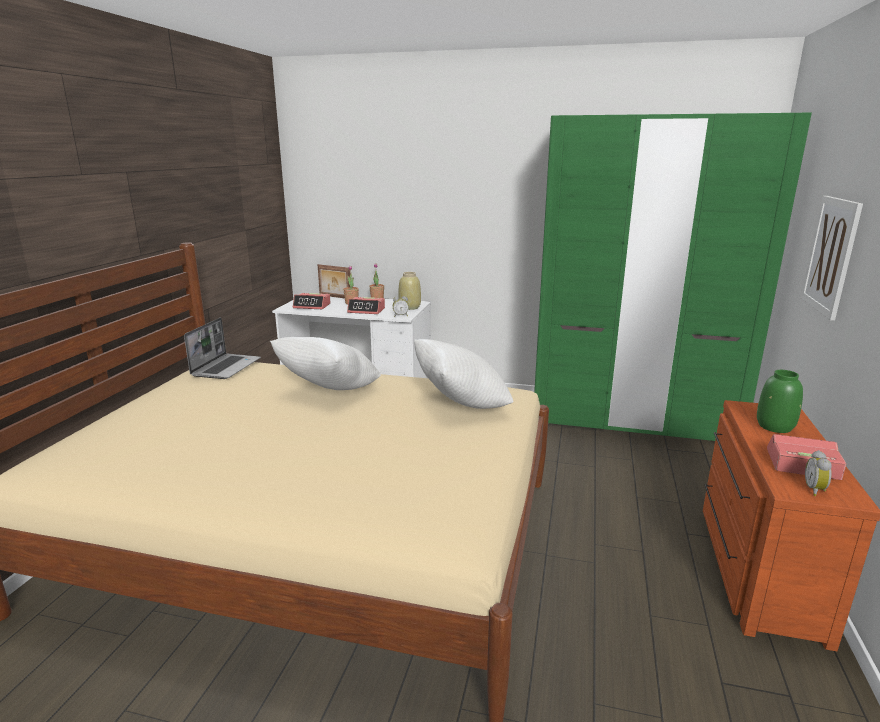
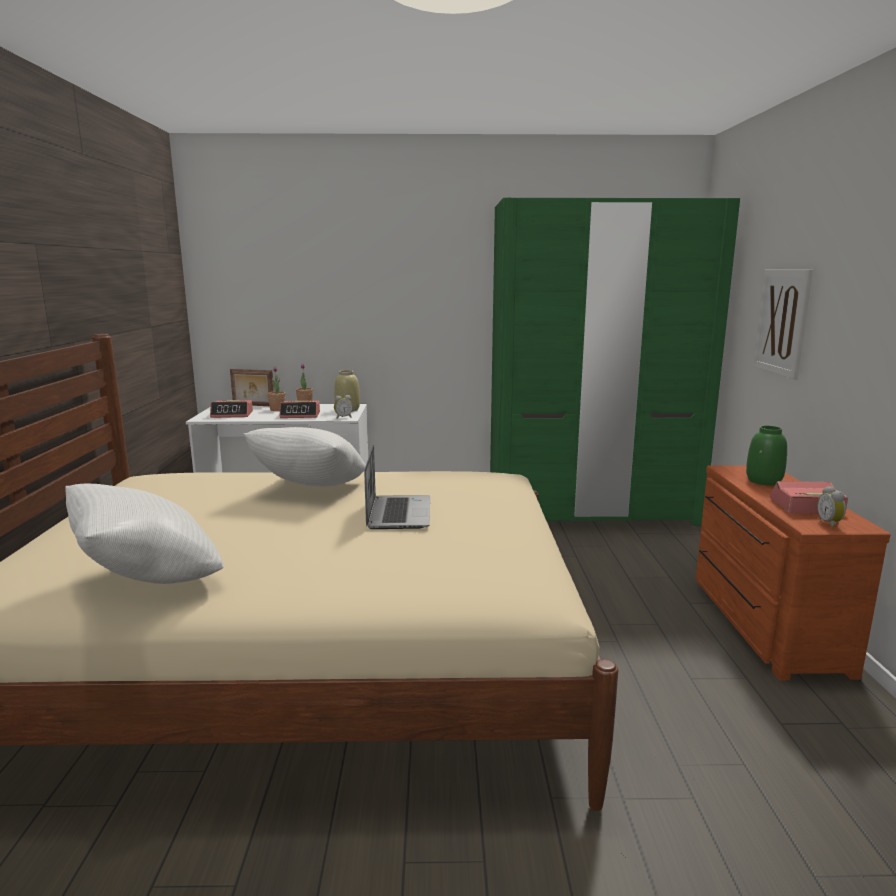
camera: 15 degrees left, 5 degrees down
(226, 367) = (166, 478): laptop -> laptop (398, 513)
(461, 404) = (463, 489): white pillow -> white pillow (148, 579)

